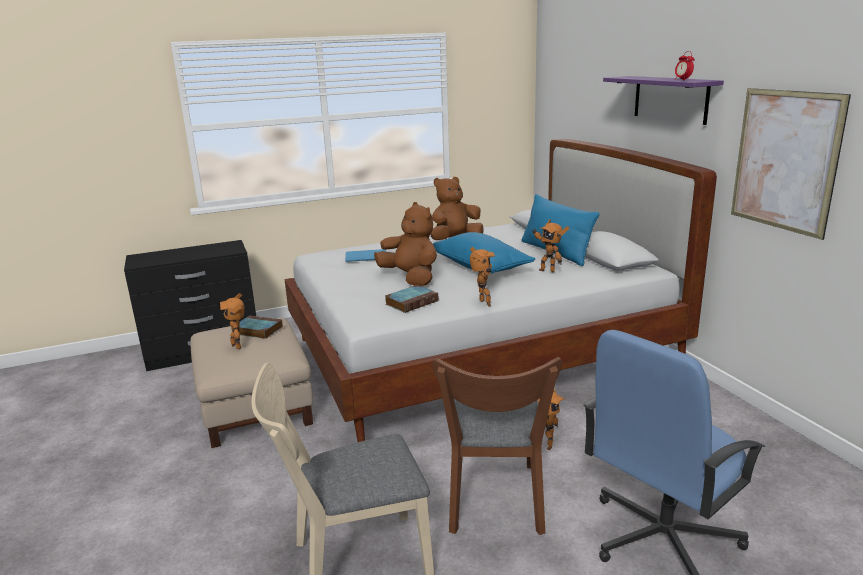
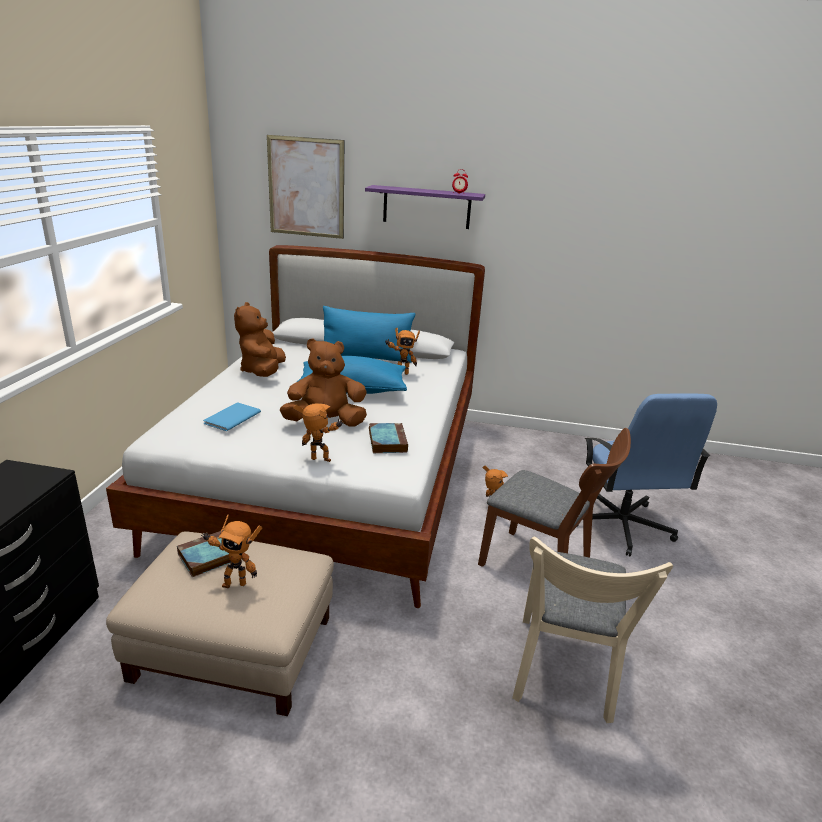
camera: 60 degrees left, 5 degrees up
(483, 304) = (431, 419): toy robot -> toy robot (320, 461)
(784, 160) = (544, 253): picture -> picture (306, 187)

